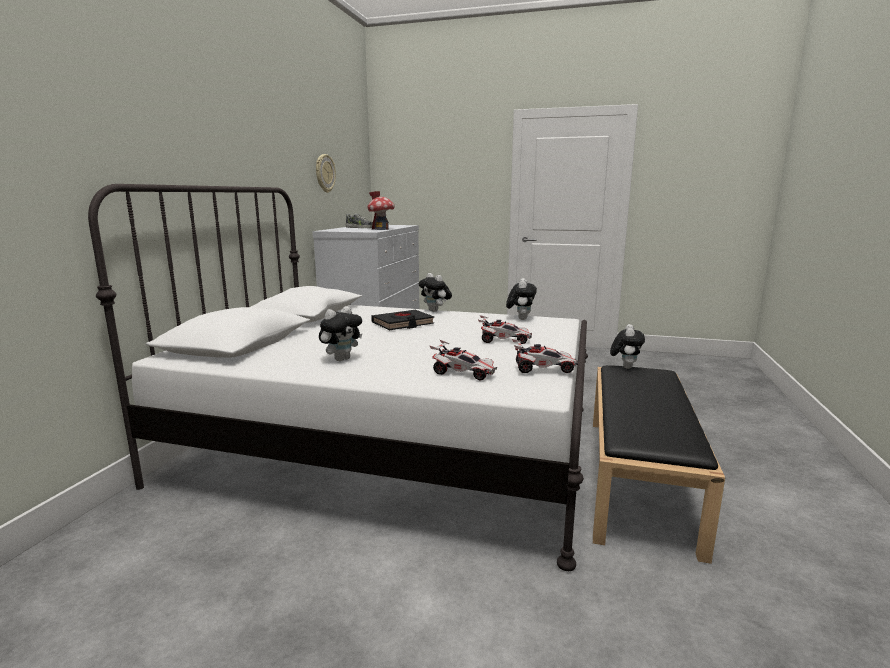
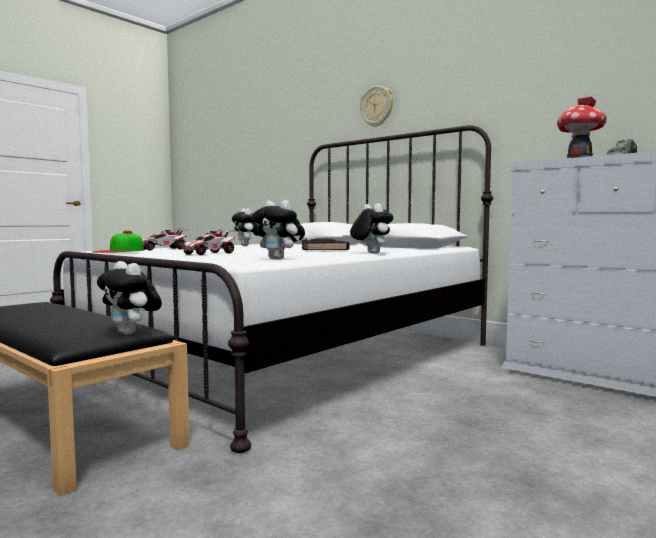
camera: 115 degrees right, 10 degrees down
(324, 173) = (605, 87): wall clock -> wall clock (377, 106)
(435, 311) = (370, 253): plush toy -> plush toy turned 75 degrees clockwise
(543, 369) = (119, 251): toy car -> cap

